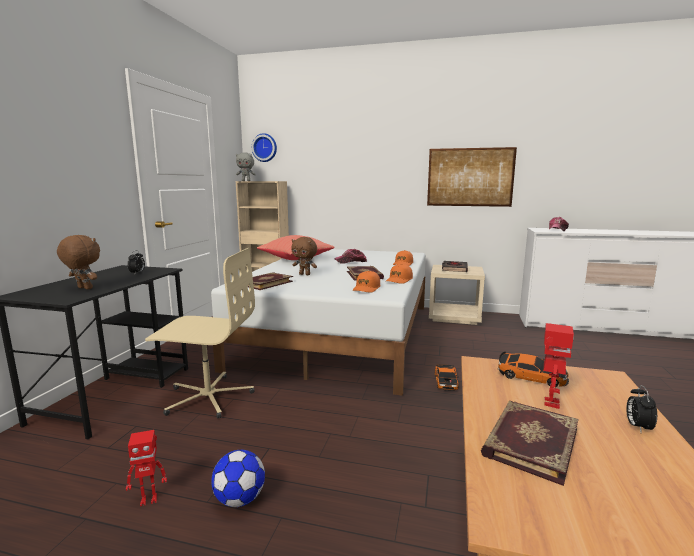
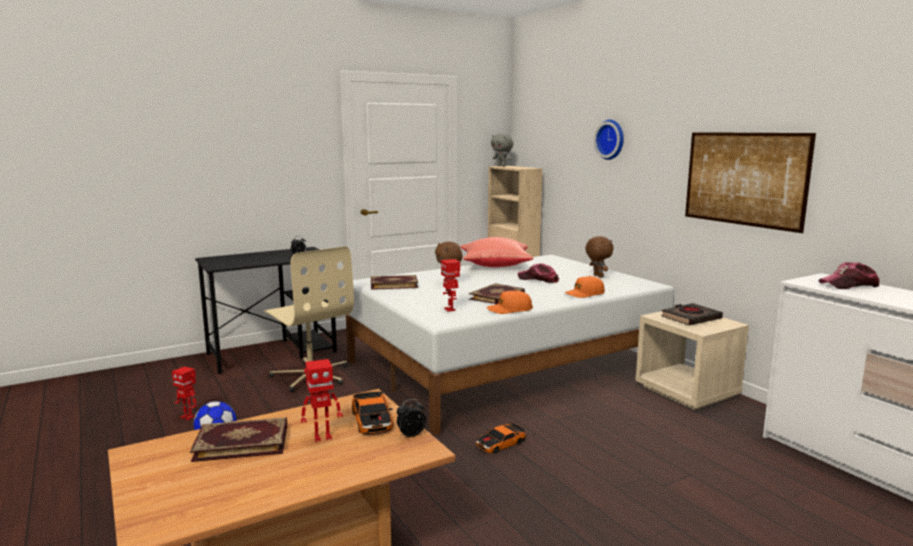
camera: 45 degrees right, 0 degrees up
(84, 288) = (242, 261): brown plush toy -> brown plush toy (597, 276)
(265, 148) = (529, 126): wall clock -> wall clock (611, 139)
(366, 288) = (450, 309): orange cap -> toy robot
(637, 427) = (319, 474): alarm clock -> alarm clock (411, 435)

